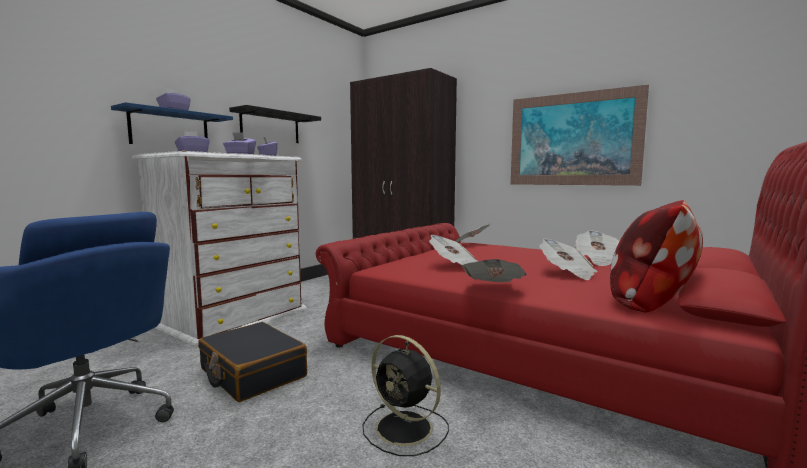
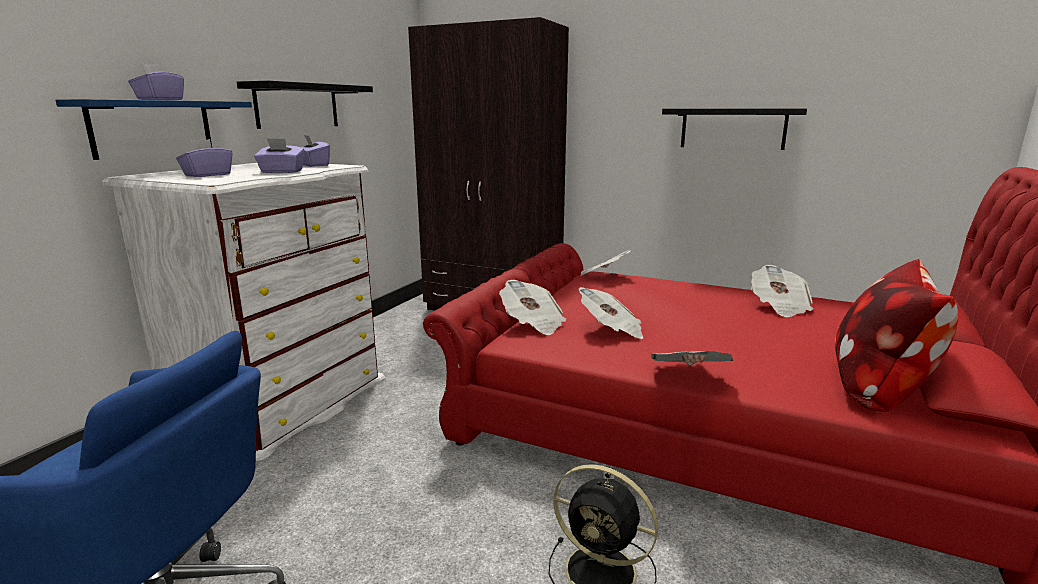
camera: 10 degrees left, 10 degrees up
(252, 373) = (362, 504): black suitcase -> none
(567, 273) = (757, 337): newspaper -> newspaper (533, 323)
(573, 139) = (732, 128): picture -> black shelf

